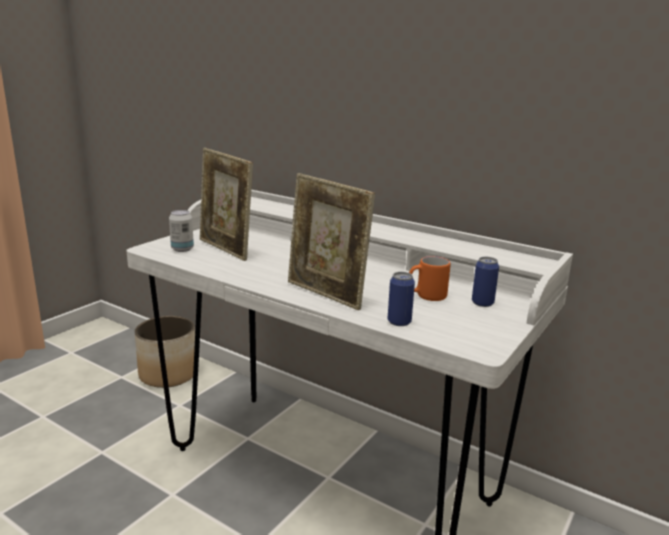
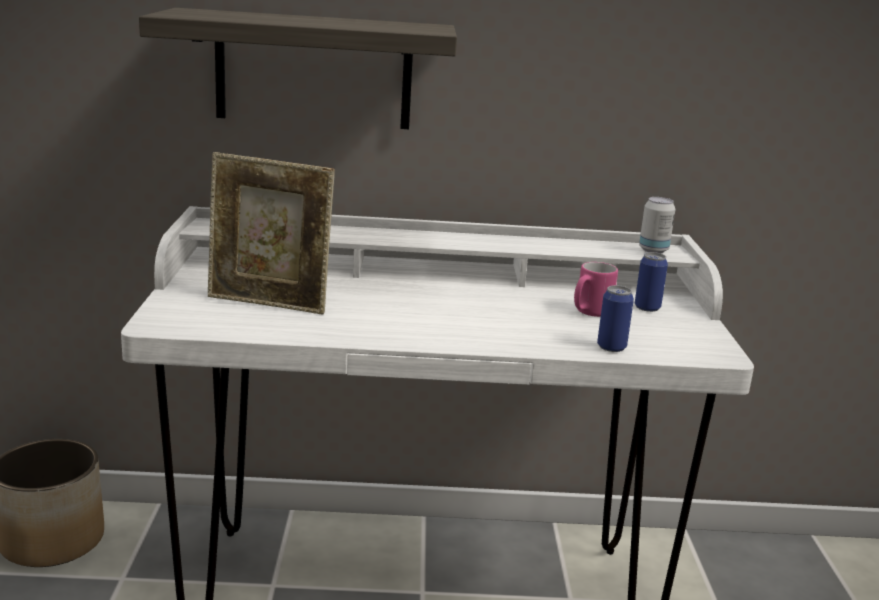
camera: 35 degrees left, 0 degrees up
(182, 249) = (208, 316): can -> can (653, 250)
(313, 103) = (314, 70): none -> shelf
(326, 294) = (492, 335): picture frame -> none
(426, 296) = (589, 313): orange mug -> pink mug

